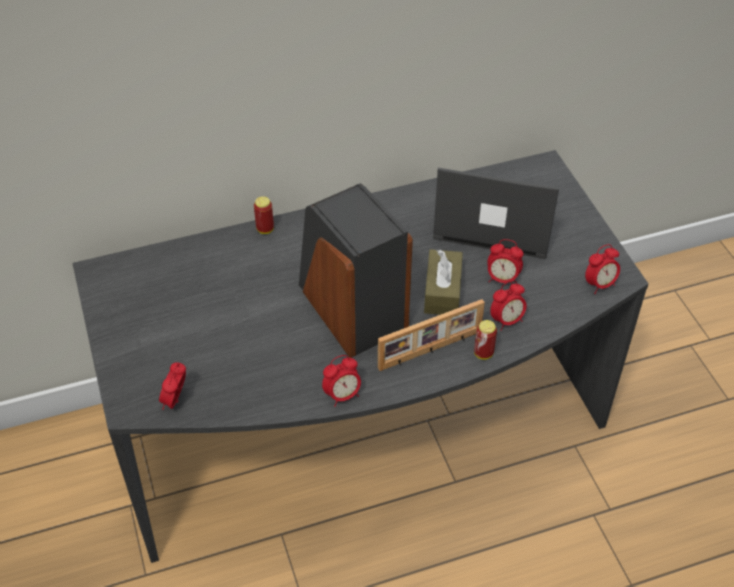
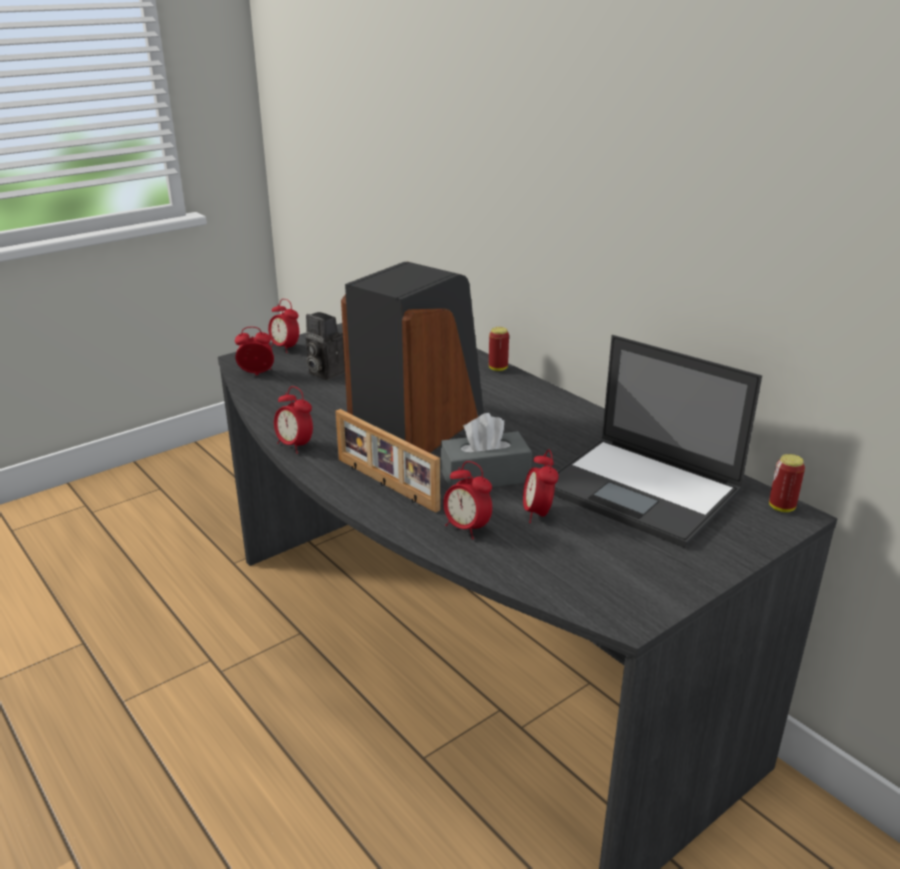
camera: 70 degrees right, 20 degrees down
(204, 348) = (324, 372): none -> camera
(442, 291) = (485, 476): brown tissue box -> grey tissue box
(483, 353) = (400, 520): can -> can (781, 507)
(494, 218) = (643, 491): laptop -> laptop turned 135 degrees clockwise
(599, 284) = (593, 597): alarm clock -> alarm clock (285, 348)

